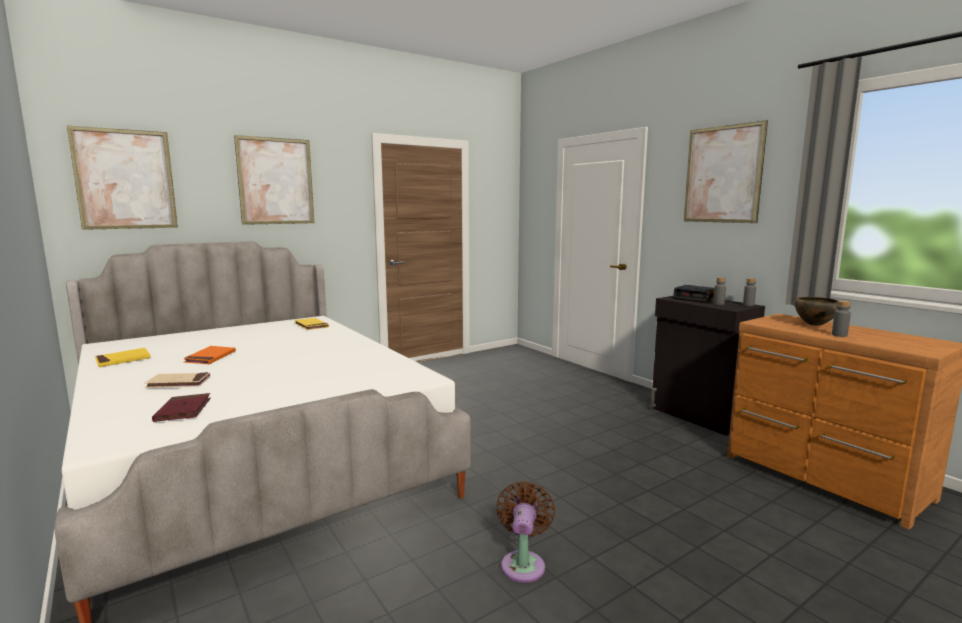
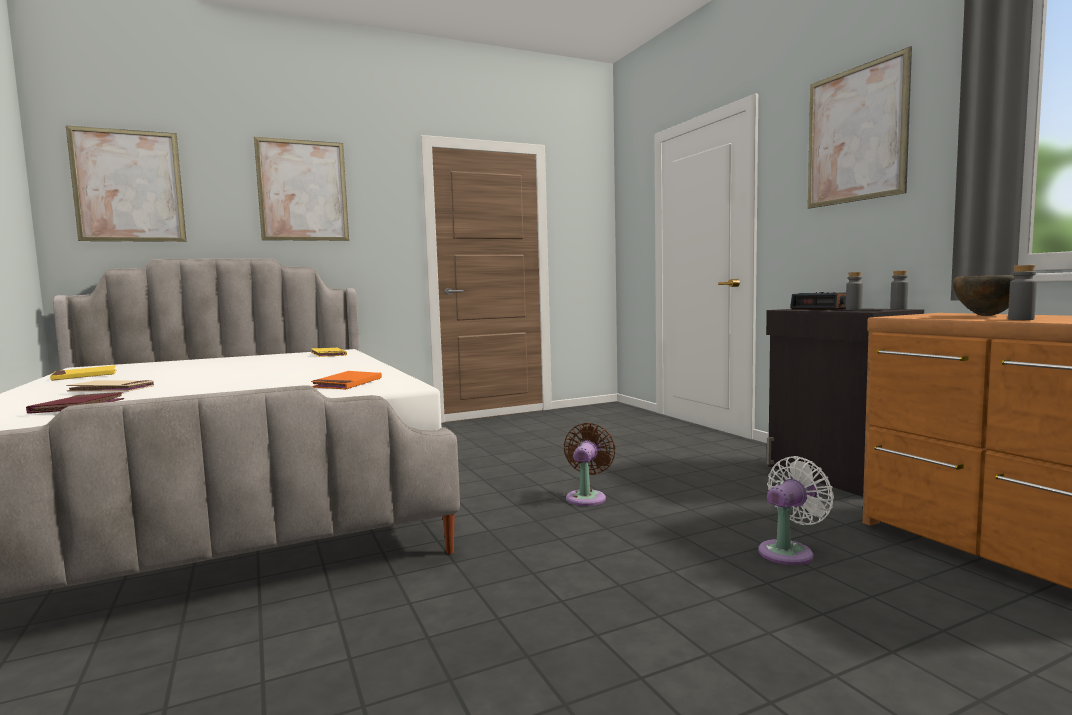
camera: 10 degrees right, 5 degrees down
(210, 357) = (179, 374): orange book -> orange book (347, 384)
(523, 563) = (489, 635): brown fan -> brown fan (587, 497)
(689, 483) = (789, 552): none -> white fan

